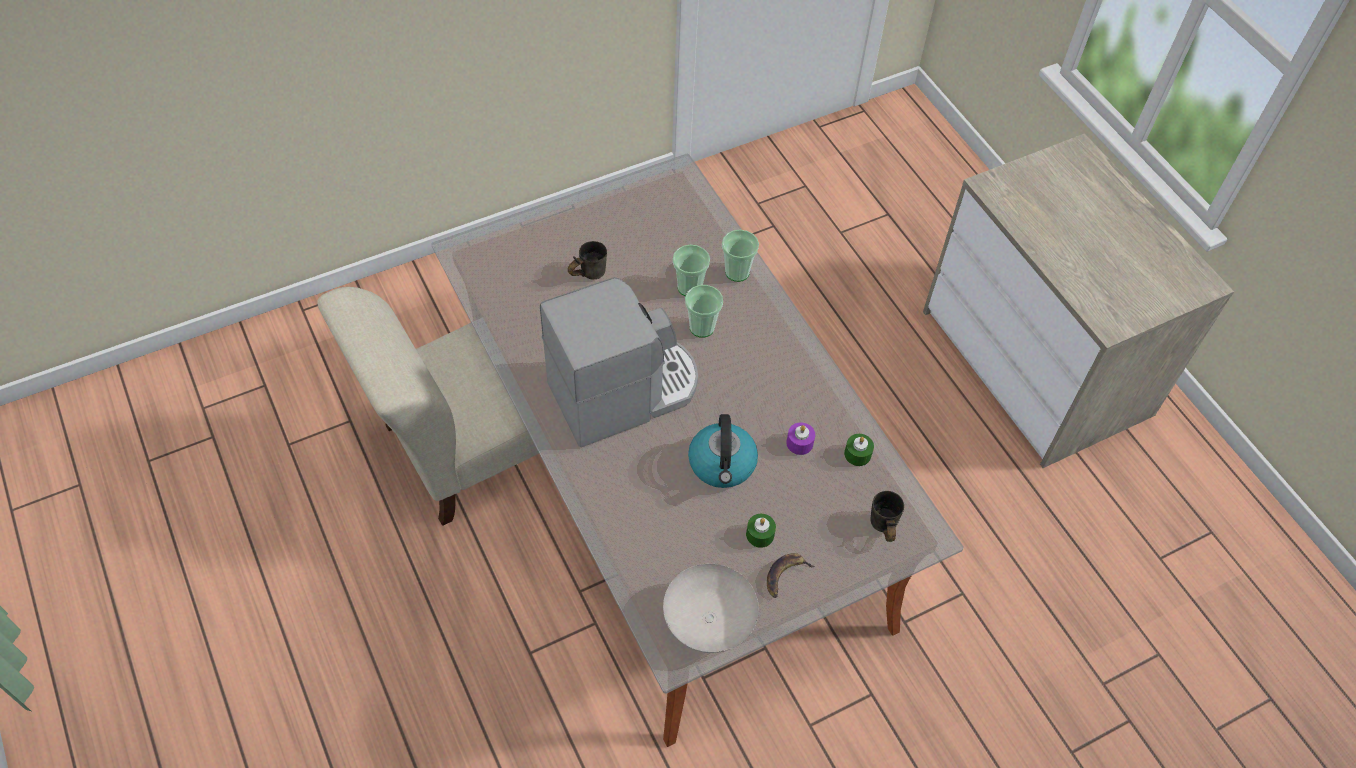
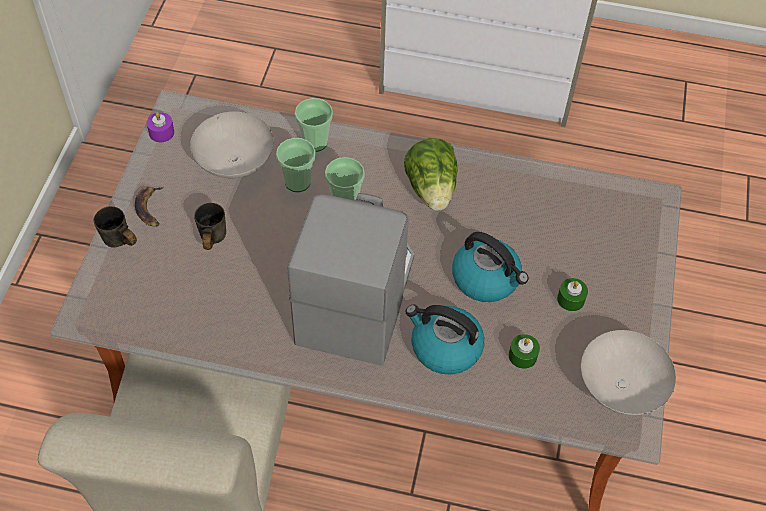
camera: 50 degrees left, 0 degrees up
(632, 477) = (444, 347): none -> kettle
(669, 238) = (235, 161): none -> white bowl
(771, 374) = (431, 189): none -> lettuce
(785, 576) = (620, 309): banana -> banana (150, 208)
(799, 443) = (511, 216): purple candle -> purple candle (161, 132)
(857, 454) = (552, 189): green candle -> green candle (522, 356)
(880, 528) = (626, 221): grey mug -> grey mug (118, 243)

